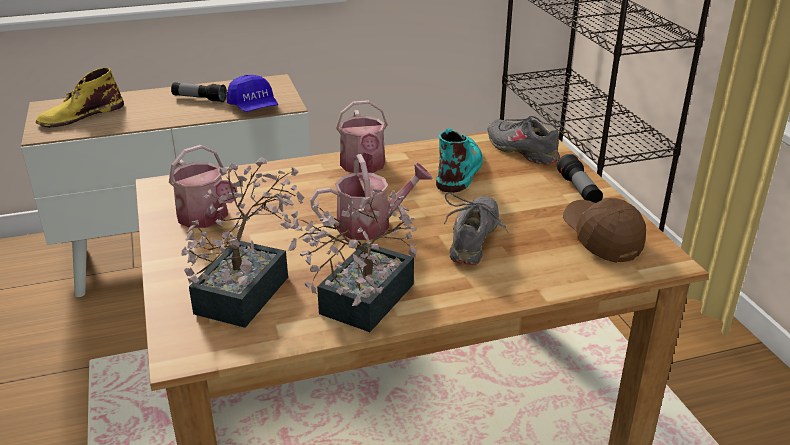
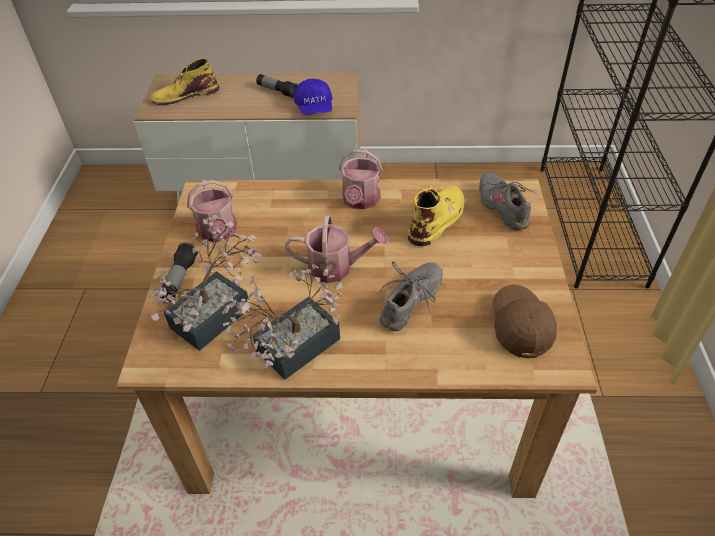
camera: 20 degrees right, 15 degrees up
(459, 168) = (437, 218): turquoise boot -> yellow boot
(579, 190) = (529, 265): flashlight -> flashlight (179, 279)

